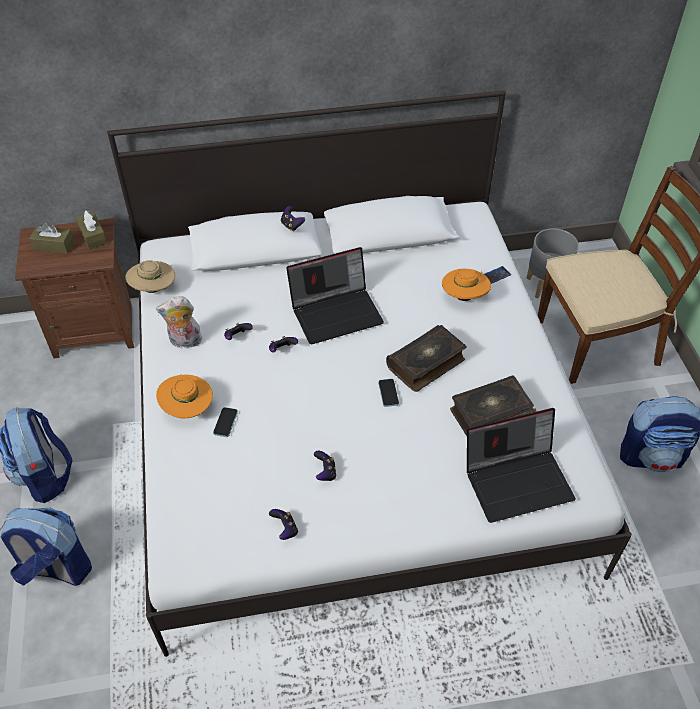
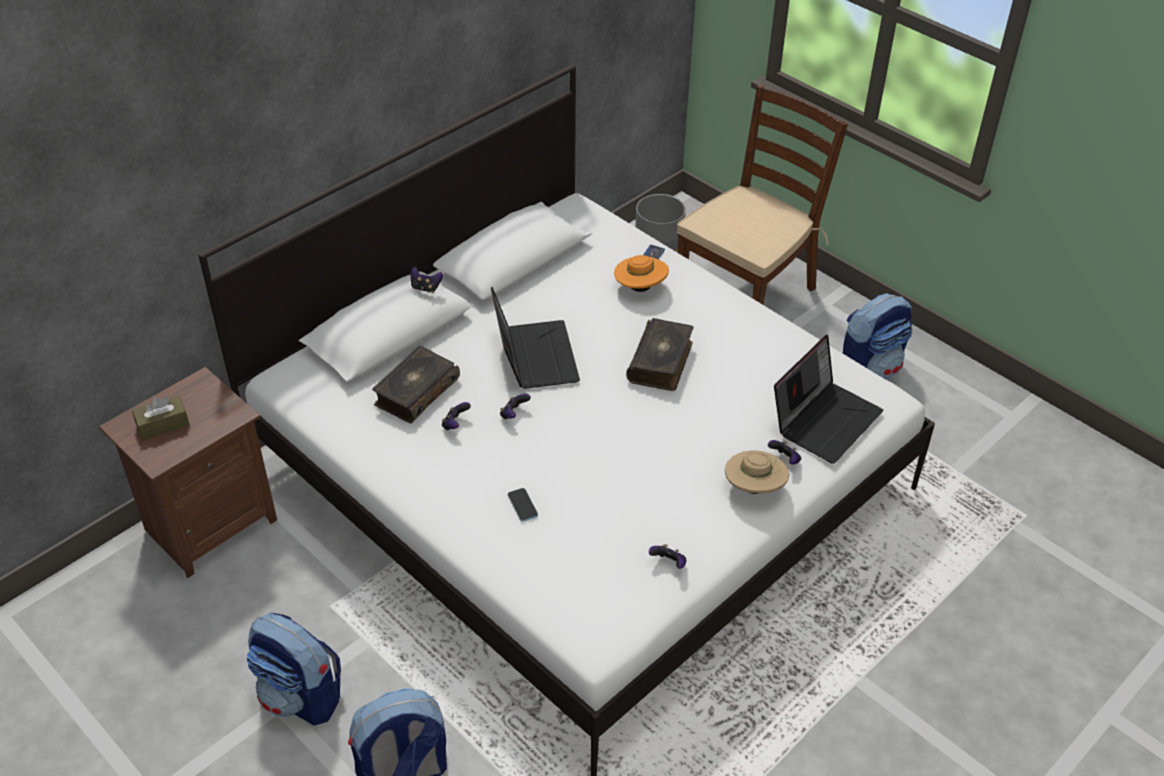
camera: 35 degrees left, 5 degrees down
(93, 236) = (201, 395): brown tissue box -> none
(154, 289) = (316, 421): beige hat -> beige hat (754, 488)
(184, 342) = (404, 455): plush toy -> none
(188, 408) = (471, 512): orange hat -> none
(325, 472) = (658, 498): game controller -> game controller (785, 460)
(337, 312) = (533, 355): laptop -> laptop turned 45 degrees counterclockwise
(388, 393) = (651, 404): phone -> none
(490, 414) = (754, 377): book -> book (415, 392)

